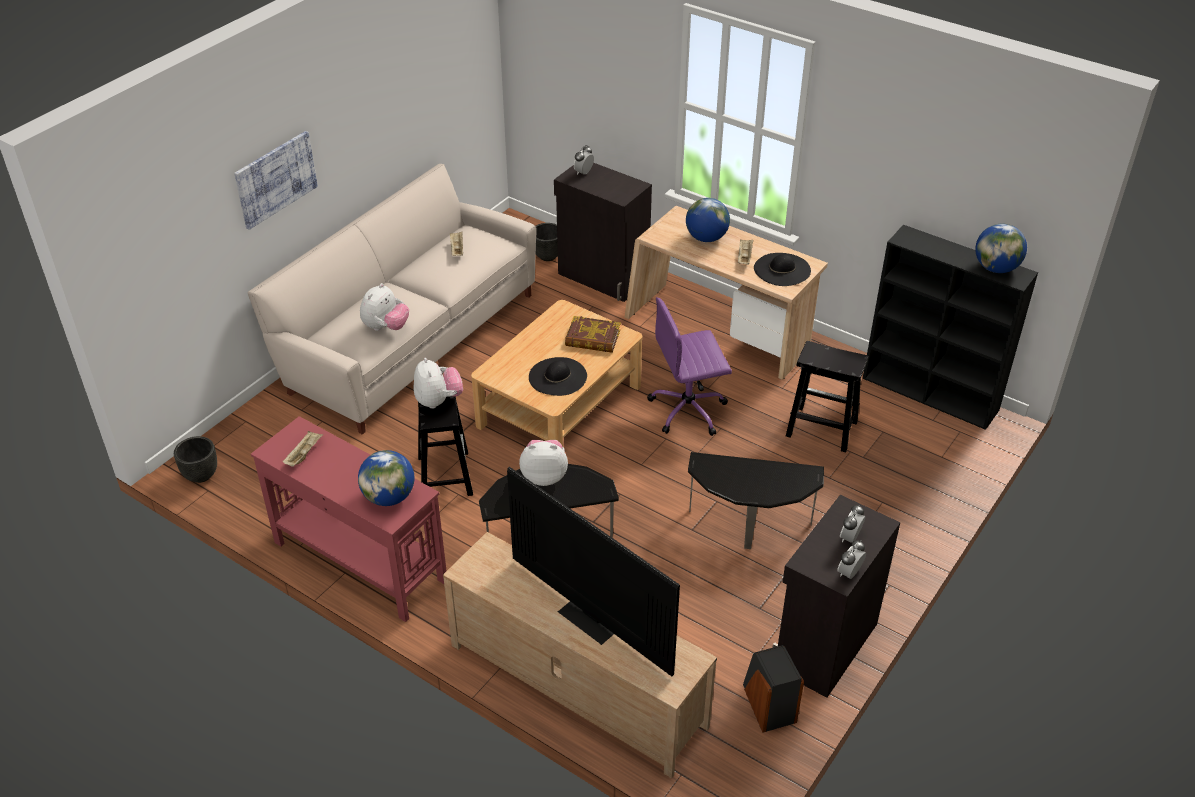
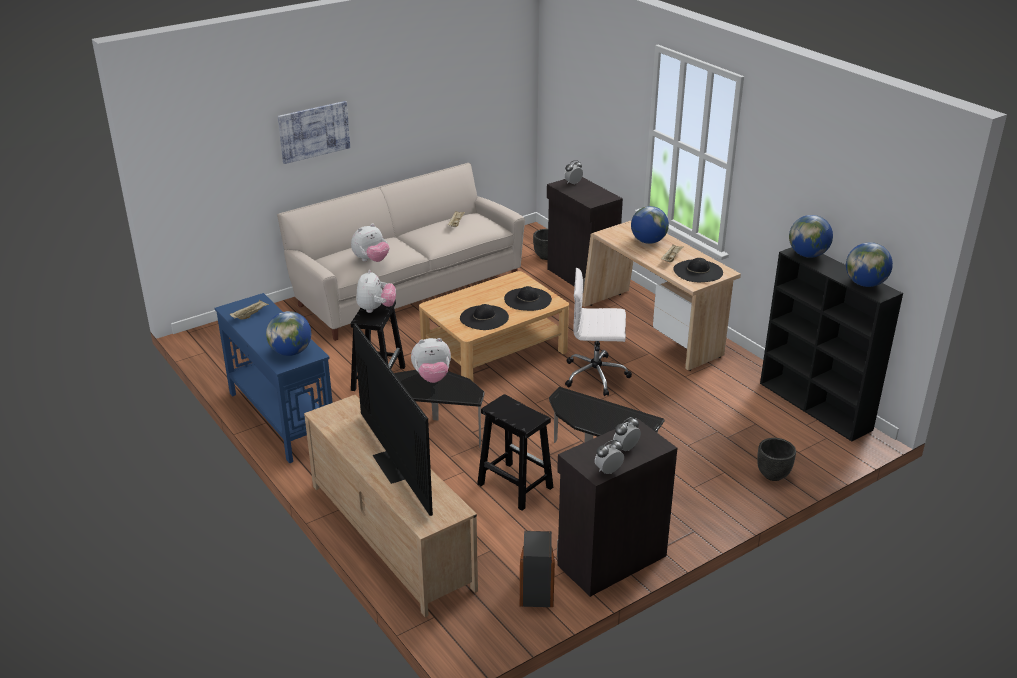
camera: 20 degrees right, 10 degrees down
(200, 475) = (206, 342): black planter -> black planter (772, 475)
(359, 560) = (281, 417): red console table -> blue console table
(544, 476) = (432, 378): plush toy -> plush toy turned 150 degrees clockwise
(592, 339) = (527, 299): book -> black hat
(689, 410) = (596, 375): purple office chair -> white office chair
(820, 428) = (701, 410): black stool -> black stool (514, 485)
(918, 240) = (807, 255): none -> globe

